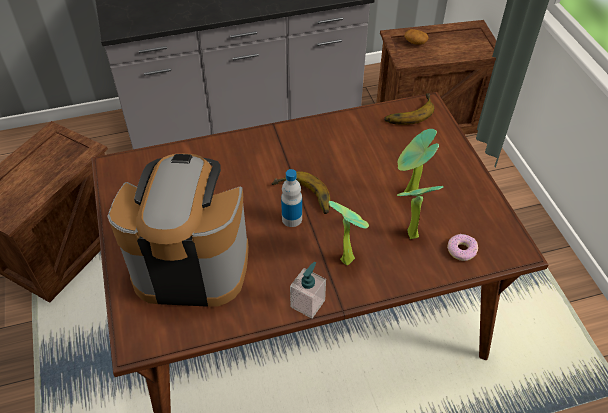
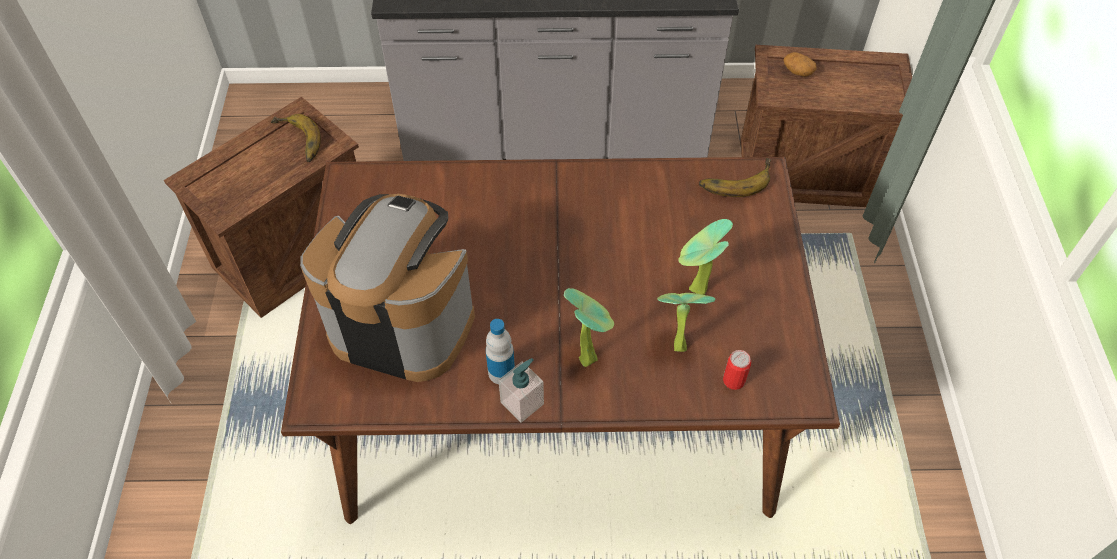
camera: 15 degrees right, 5 degrees up
(292, 219) = (538, 292): bottle -> bottle (501, 372)
(302, 198) = (560, 268): banana -> banana (296, 142)
(461, 250) = (733, 380): donut -> can

